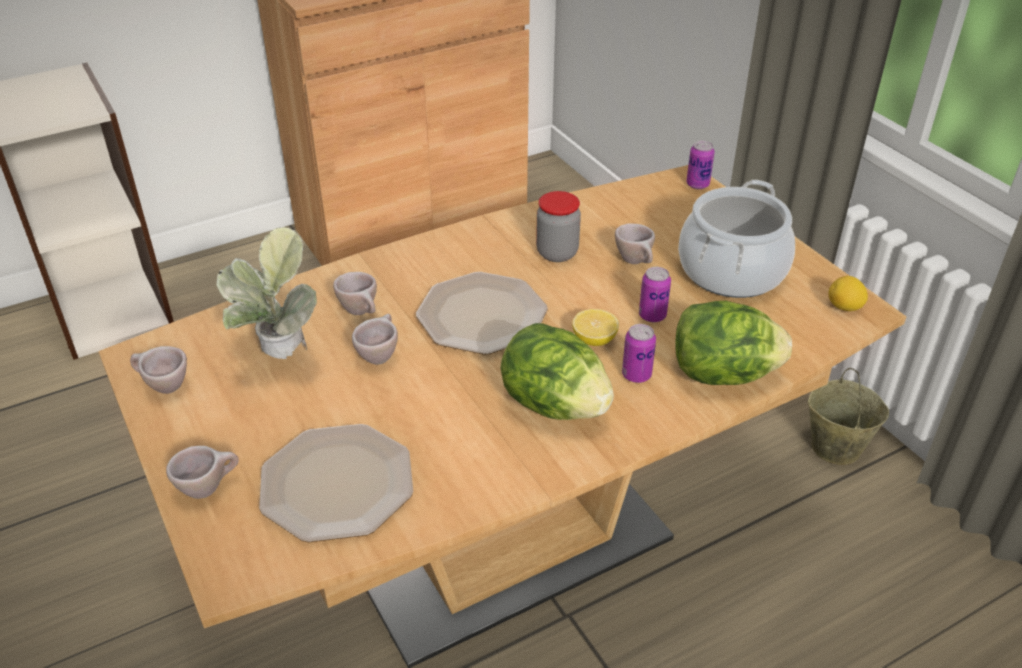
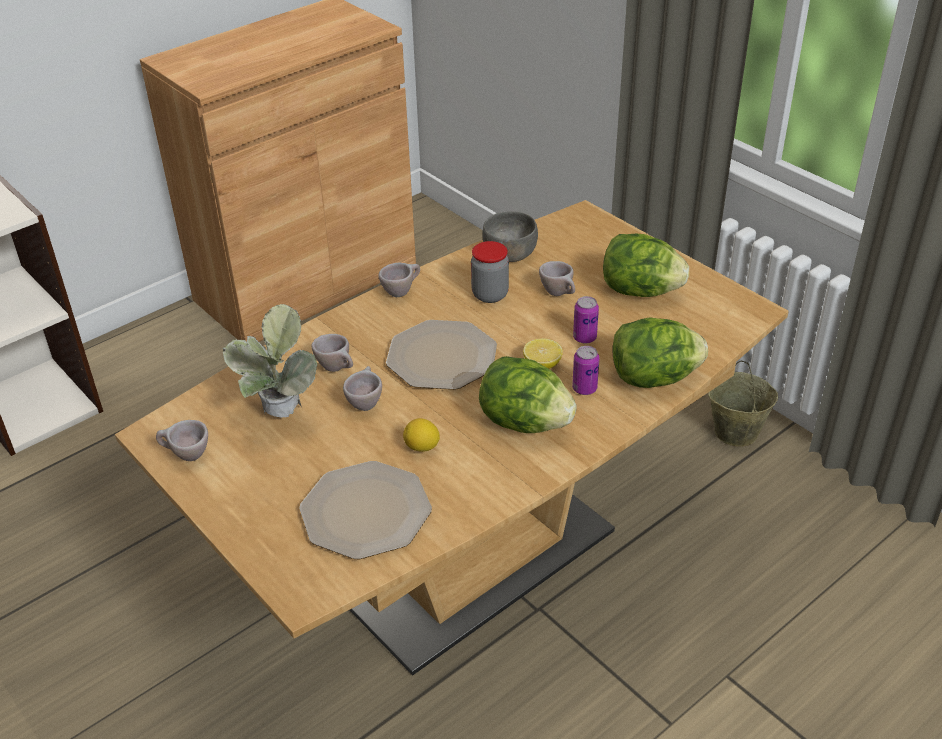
camera: 10 degrees left, 0 degrees up
(209, 487) = (259, 531): beige cup -> beige cup (401, 291)
(592, 212) = (510, 254): none -> grey bowl
(697, 184) = (593, 218): can -> none
(731, 271) = (640, 291): cooking pot -> lettuce
(844, 308) = (738, 310): lemon -> lemon (422, 447)

